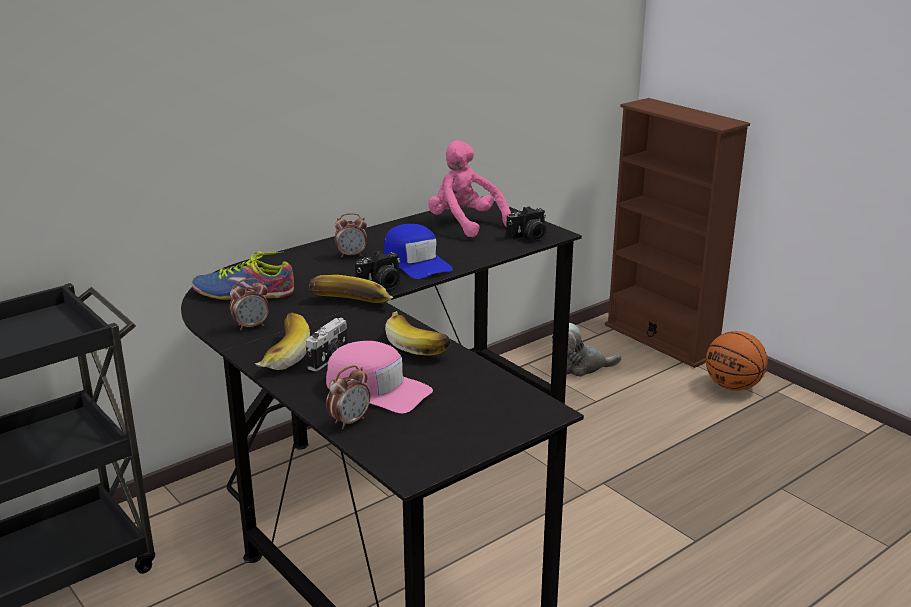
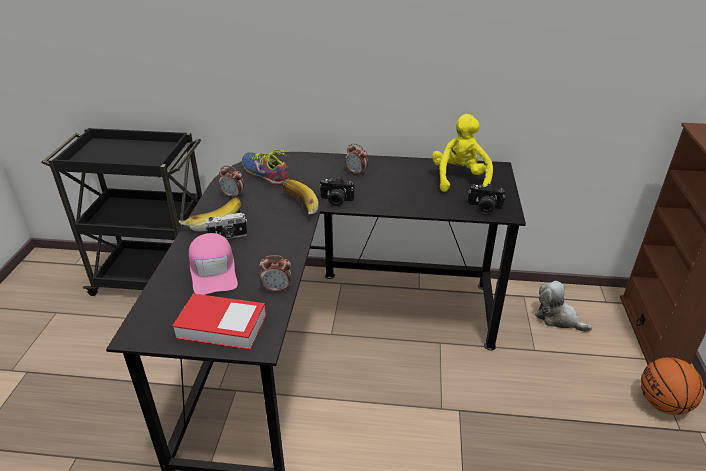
camera: 45 degrees right, 10 degrees up
(349, 421) = (168, 282): alarm clock -> alarm clock (277, 289)
(416, 262) = (381, 194): blue cap -> none
(419, 344) = (283, 253): banana -> none
(465, 224) = (459, 179): pink plush toy -> yellow plush toy
(483, 419) = (222, 326): none -> book

